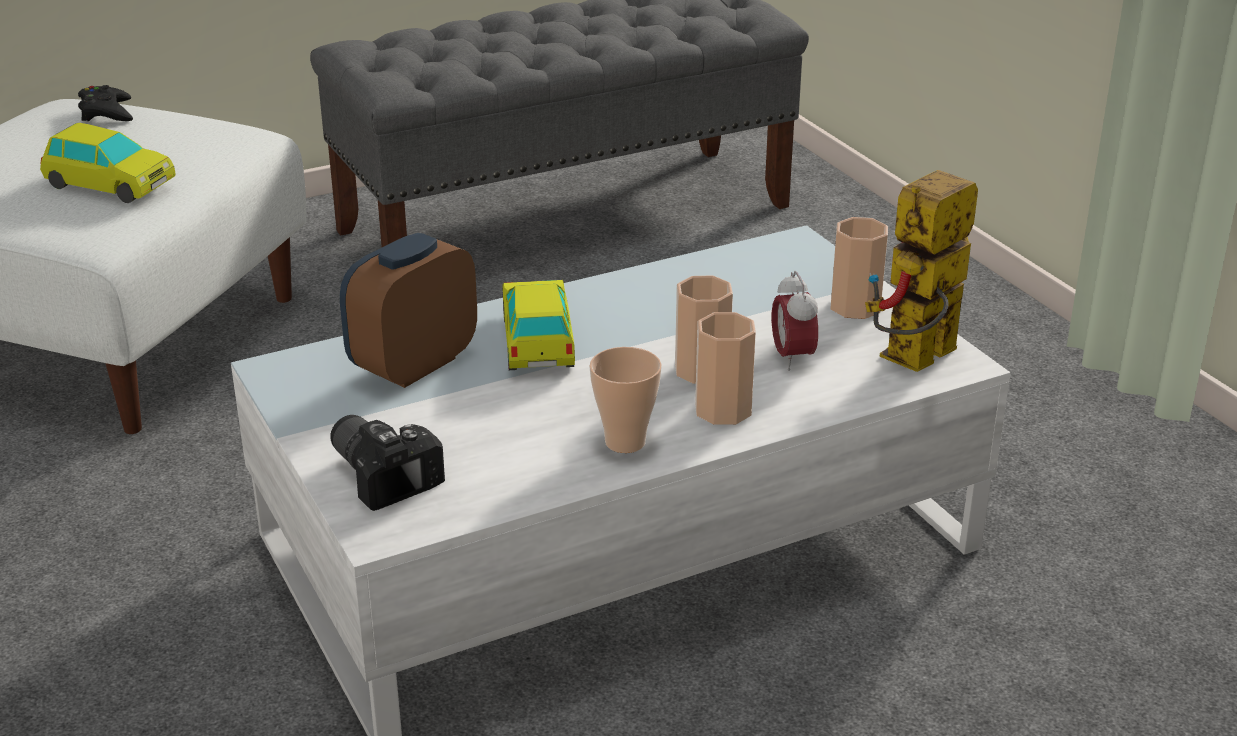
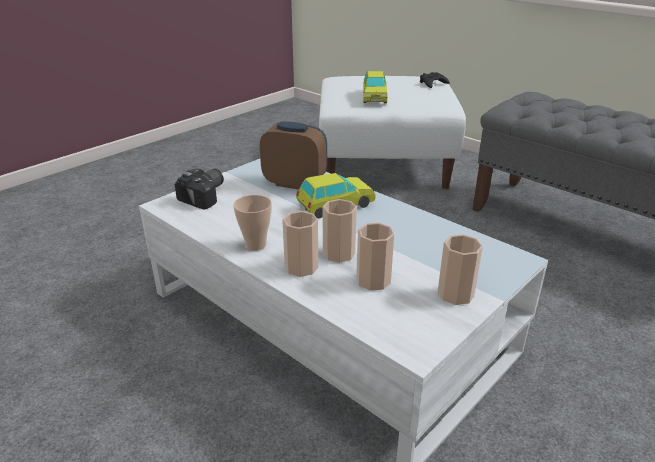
camera: 70 degrees right, 0 degrees up
(792, 358) = (373, 280): alarm clock -> cup
(914, 362) = (402, 329): toy robot -> none

